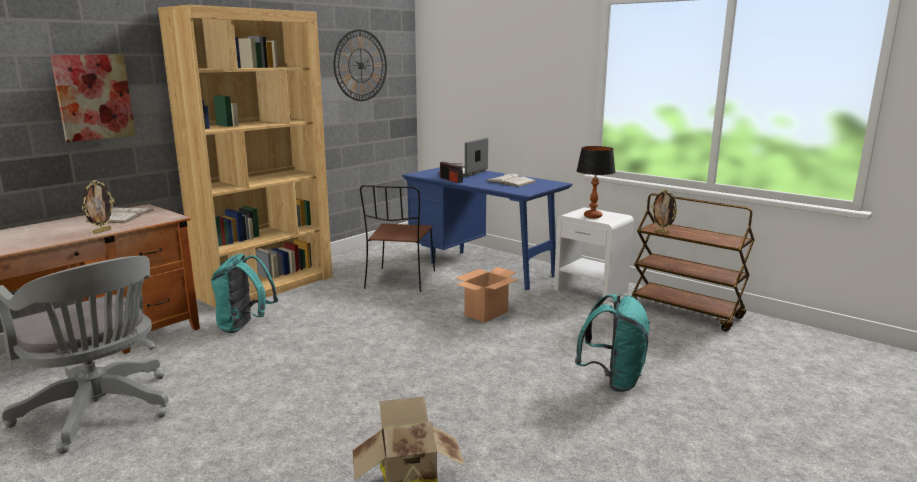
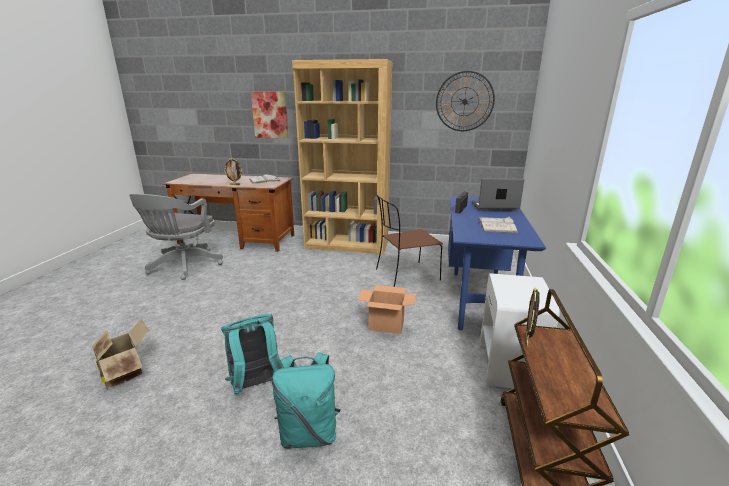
camera: 60 degrees right, 5 degrees up
(244, 326) = (290, 259): turquoise backpack -> turquoise backpack (256, 386)
(593, 216) = (513, 288): table lamp -> none

